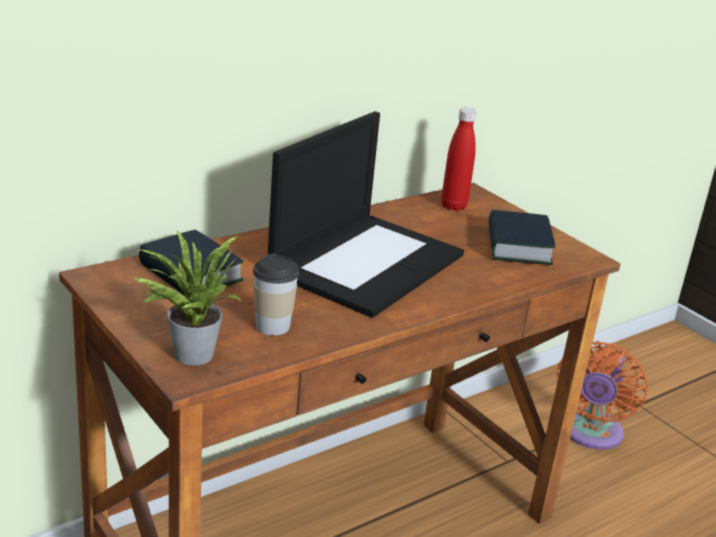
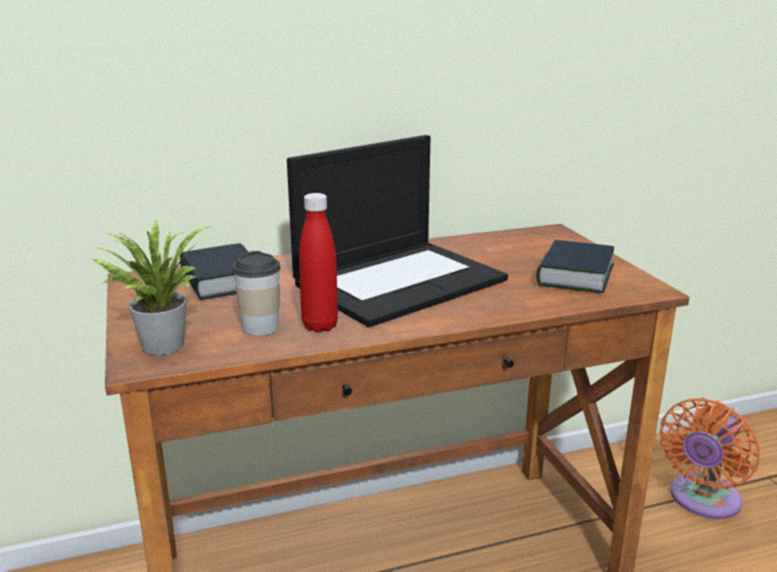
camera: 20 degrees right, 5 degrees down
(453, 206) = (525, 240): red bottle -> red bottle (320, 326)

